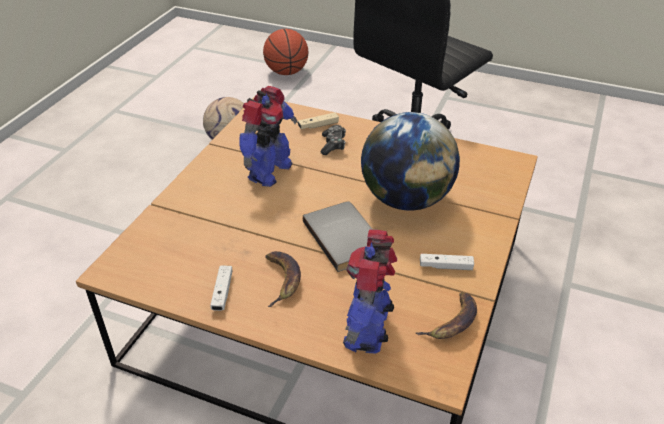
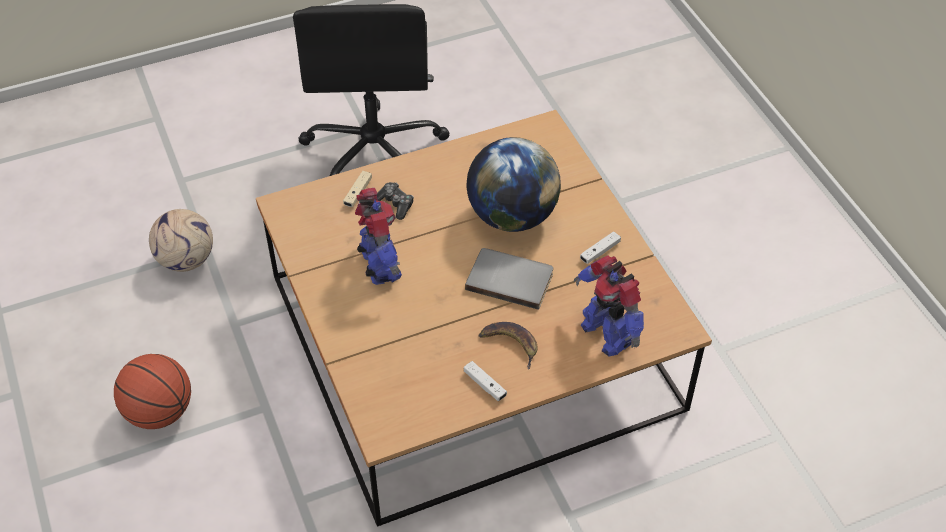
camera: 45 degrees left, 10 degrees up
(286, 72) = (131, 137): basketball -> basketball (159, 412)
(452, 322) = (648, 289): banana -> none

